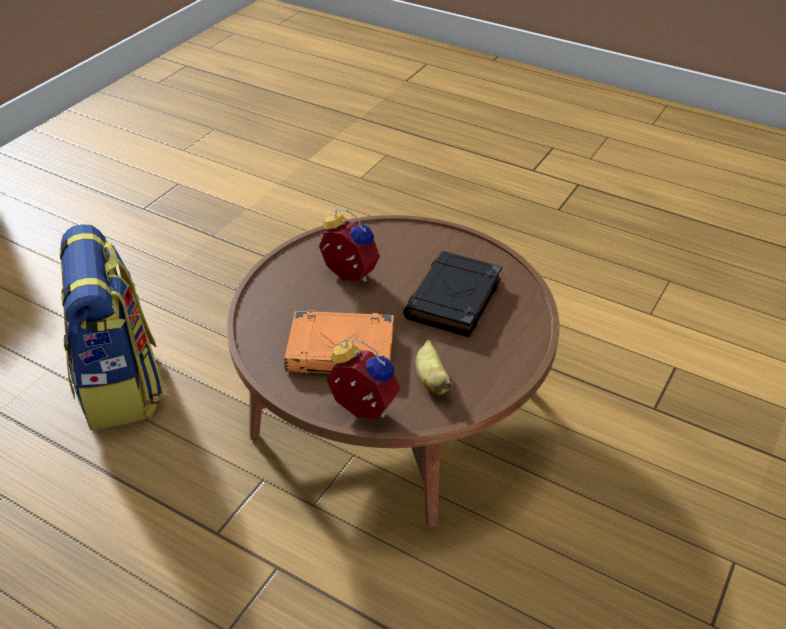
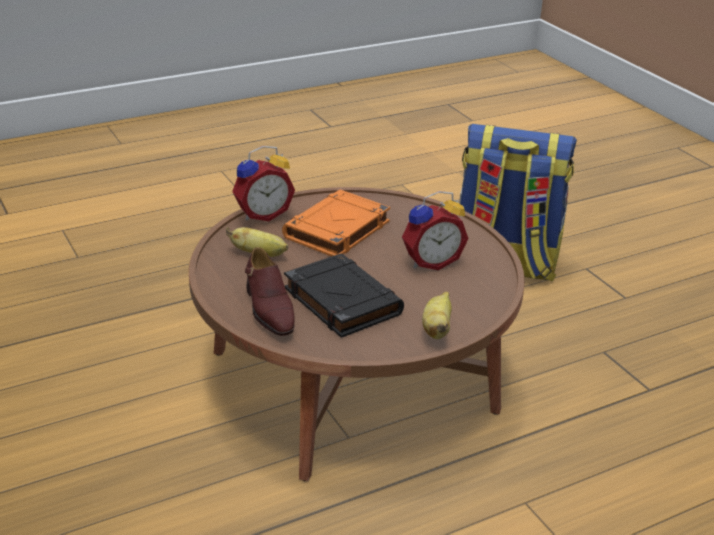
camera: 120 degrees right, 10 degrees down
(444, 239) = (437, 329): none -> banana
(510, 327) = (269, 309): none -> brown shoe

